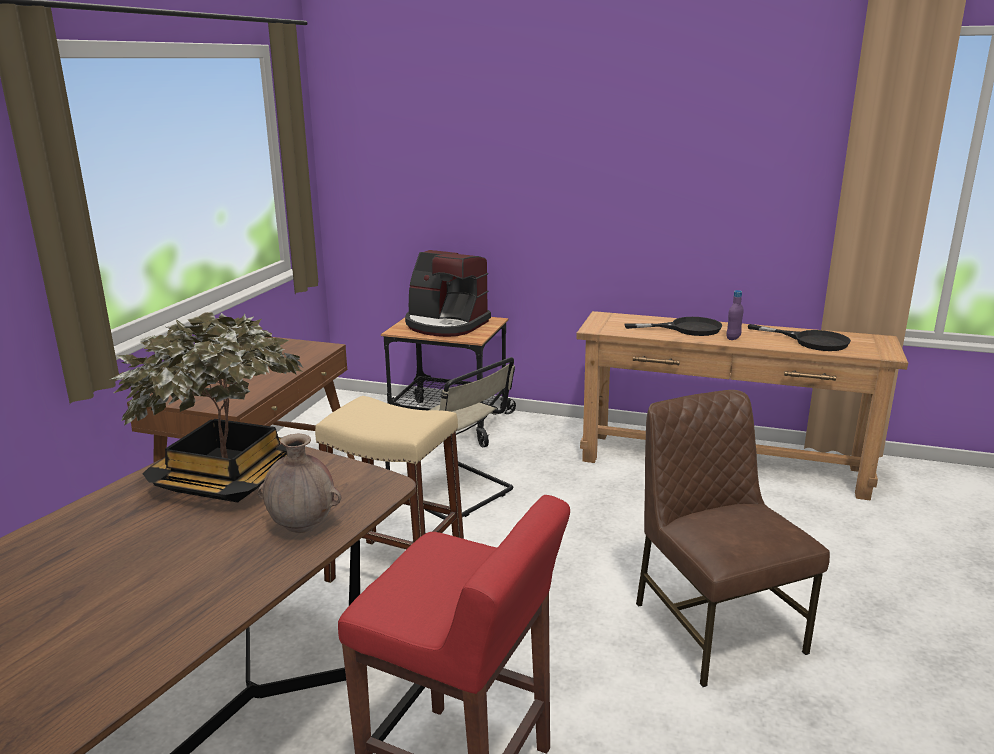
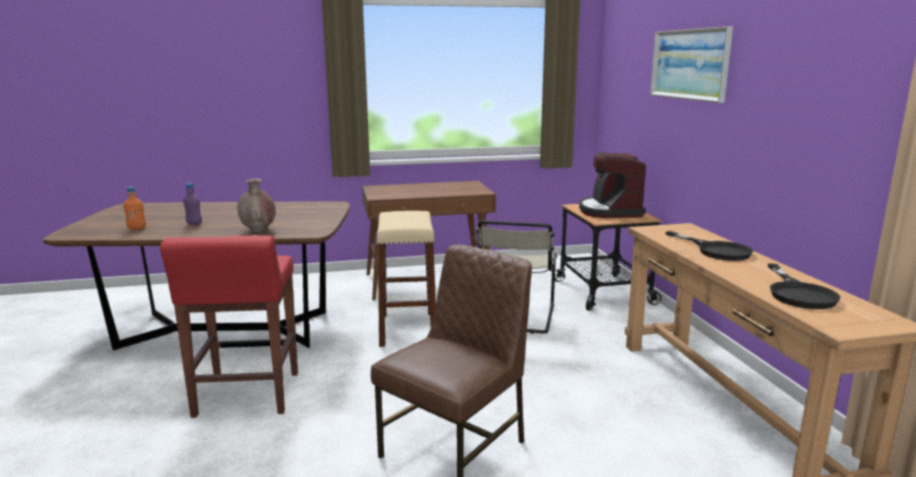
camera: 60 degrees right, 5 degrees down
(73, 666) = (136, 228): none -> orange bottle
(228, 480) = (295, 212): potted plant -> none
(523, 138) = (689, 64): none -> picture
(733, 338) = (730, 266): purple bottle -> purple bottle (194, 224)

